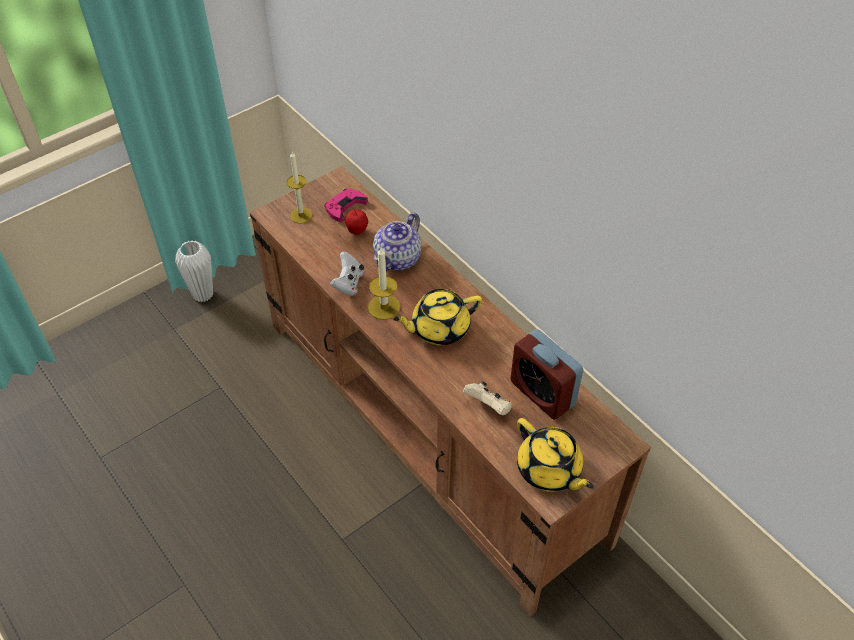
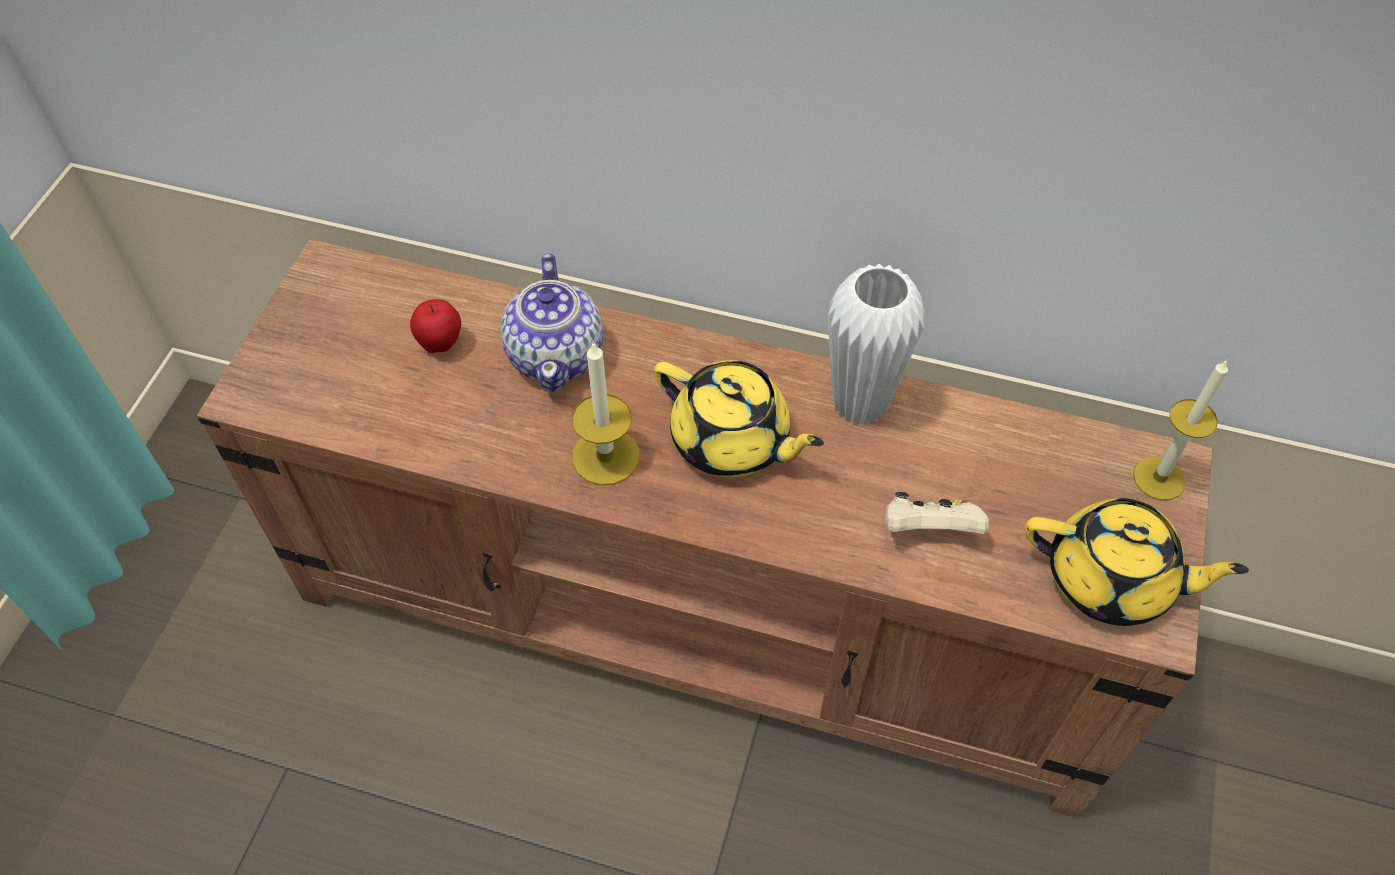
camera: 35 degrees left, 5 degrees up
(203, 294) = (121, 617): white vase -> white vase (860, 403)
(301, 215) = (307, 368): candle -> candle (1159, 478)
(345, 207) = (380, 310): pink game controller -> none
(348, 283) = (505, 449): white game controller -> none
(439, 328) = (732, 441): yellow teapot -> yellow teapot turned 90 degrees counterclockwise
(542, 393) = (988, 456): alarm clock -> none

